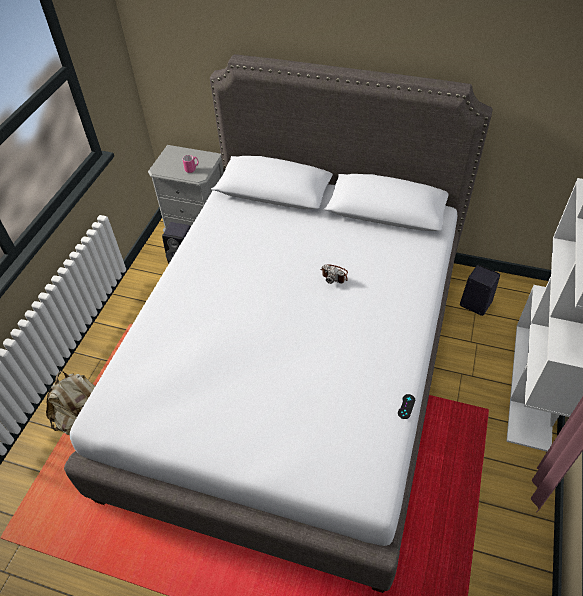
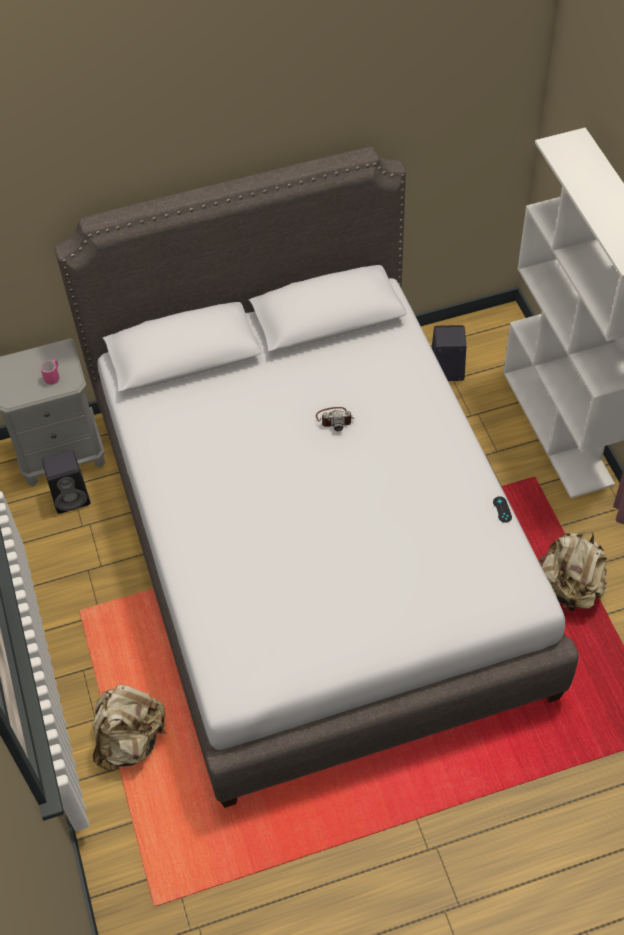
camera: 35 degrees left, 5 degrees up
(456, 509) = (570, 588): none -> beige backpack

